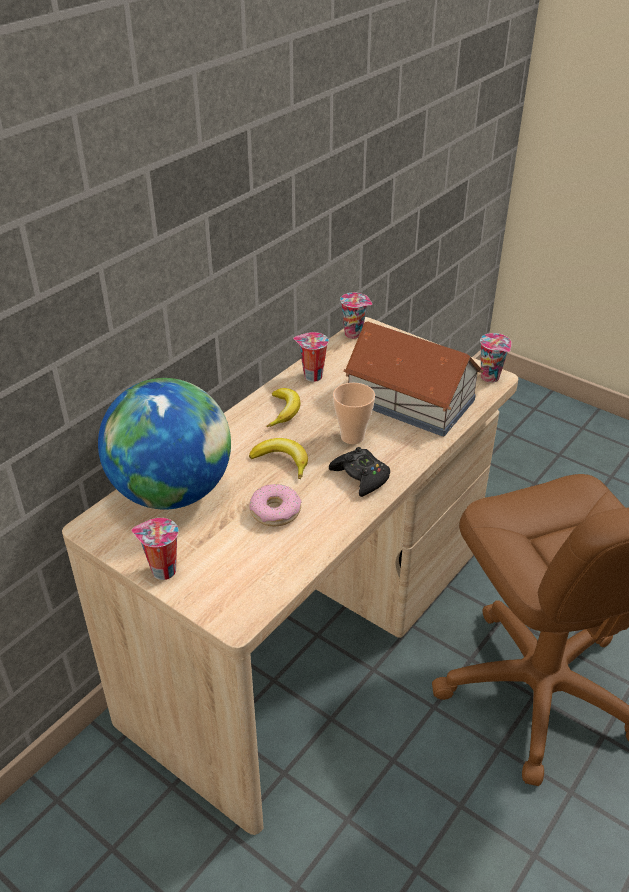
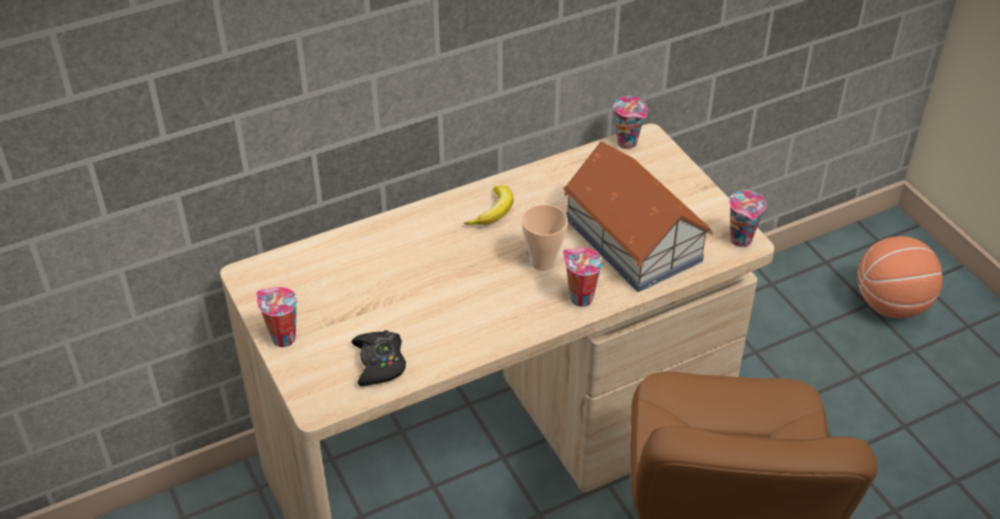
camera: 25 degrees right, 5 degrees up
(172, 492) = (336, 264): globe -> none
(275, 511) = (417, 315): donut -> none
(282, 461) = (457, 266): banana -> none
(311, 376) = (548, 180): cup -> cup (579, 298)
(361, 477) = (522, 308): black game controller -> black game controller (379, 363)
(524, 429) = (890, 304): none -> basketball

